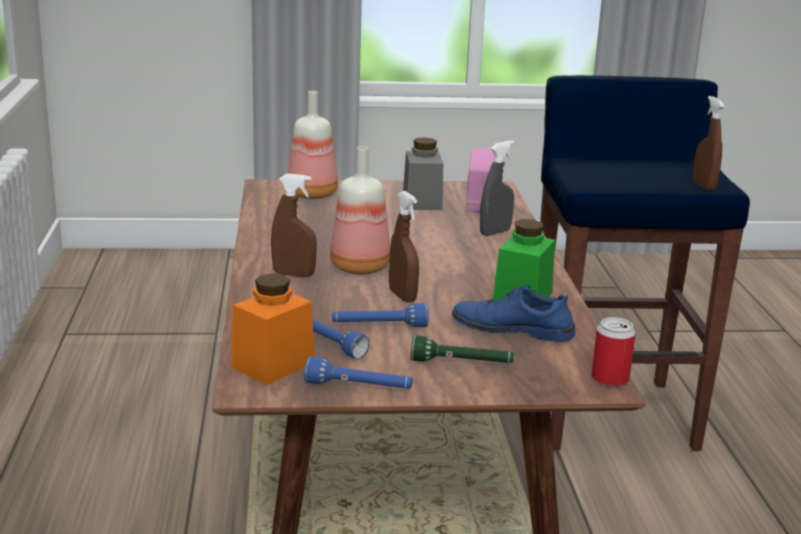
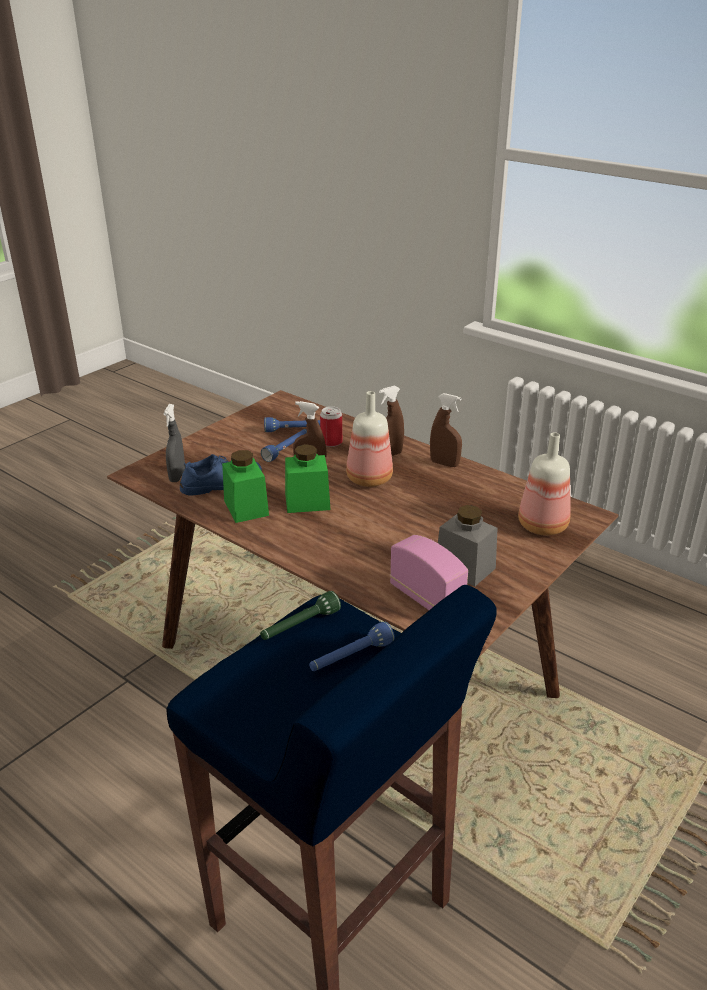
camera: 135 degrees right, 10 degrees up
(273, 365) = (293, 411): orange jar -> none
(358, 388) = (242, 420): blue flashlight -> blue flashlight (350, 657)
(455, 277) = (307, 502): none -> green jar
(461, 364) = (217, 451): green flashlight -> green flashlight (299, 626)
(495, 232) = (356, 563): grey spray bottle -> grey spray bottle (177, 476)
(610, 379) = (136, 479): can -> can (331, 442)
(703, 186) = (225, 683): brown spray bottle -> brown spray bottle (444, 463)

